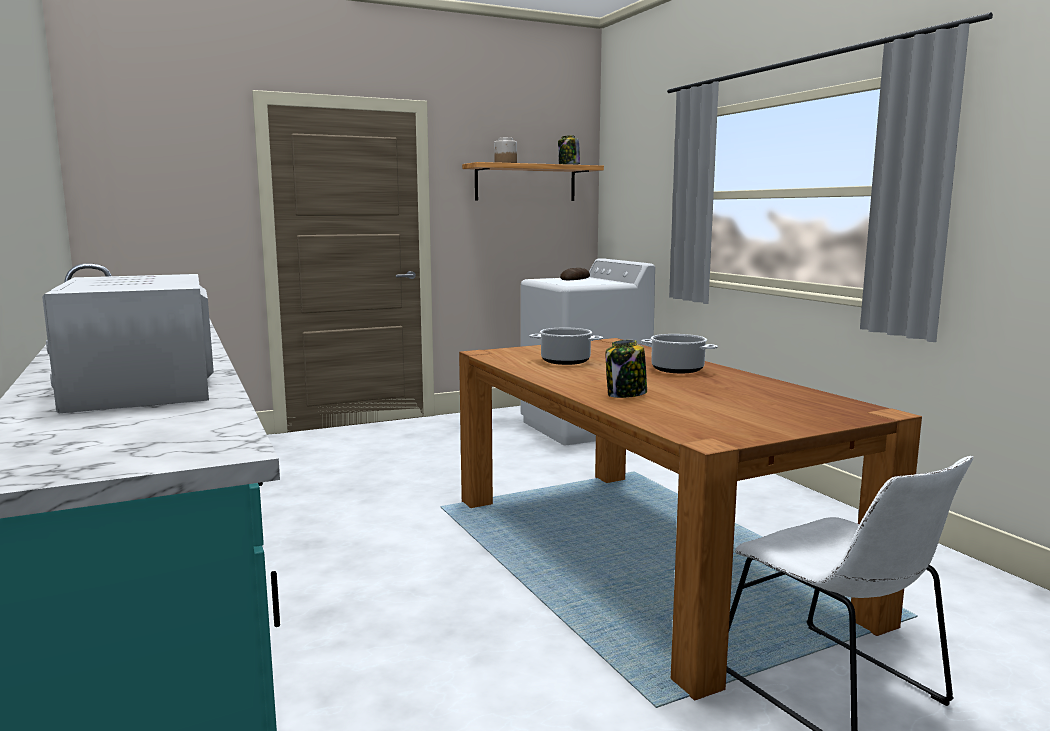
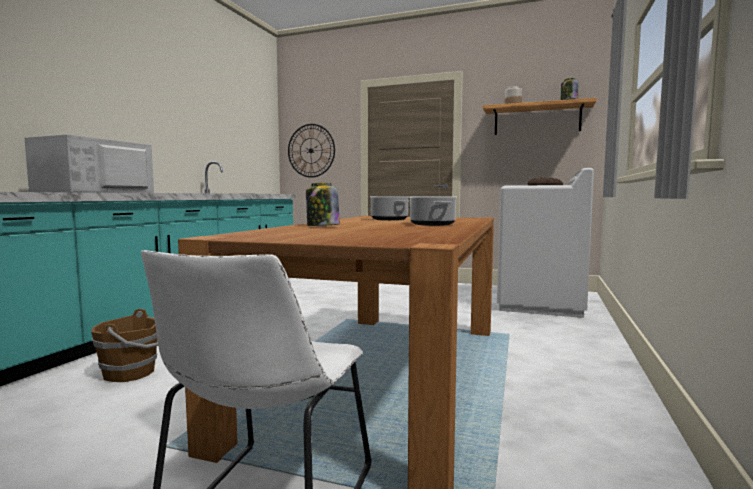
camera: 45 degrees right, 5 degrees down
(151, 213) = (311, 150): none -> wall clock
(380, 681) = (131, 373): none -> brown bucket

